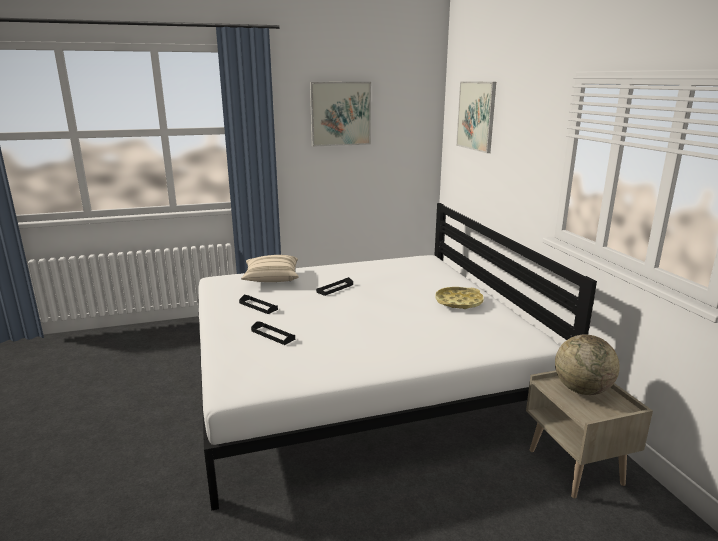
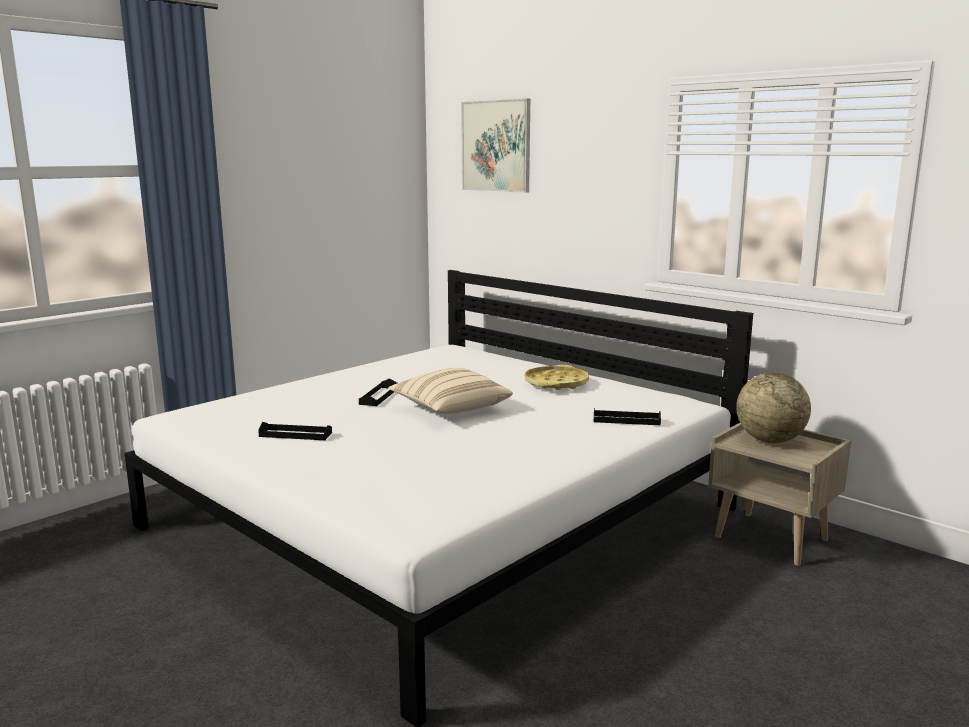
camera: 30 degrees left, 5 degrees down
(271, 279) = (265, 401): beige pillow -> beige pillow (450, 409)
(273, 335) = (371, 460): black tray -> black tray (626, 420)
(340, 114) = (300, 146): picture -> none

